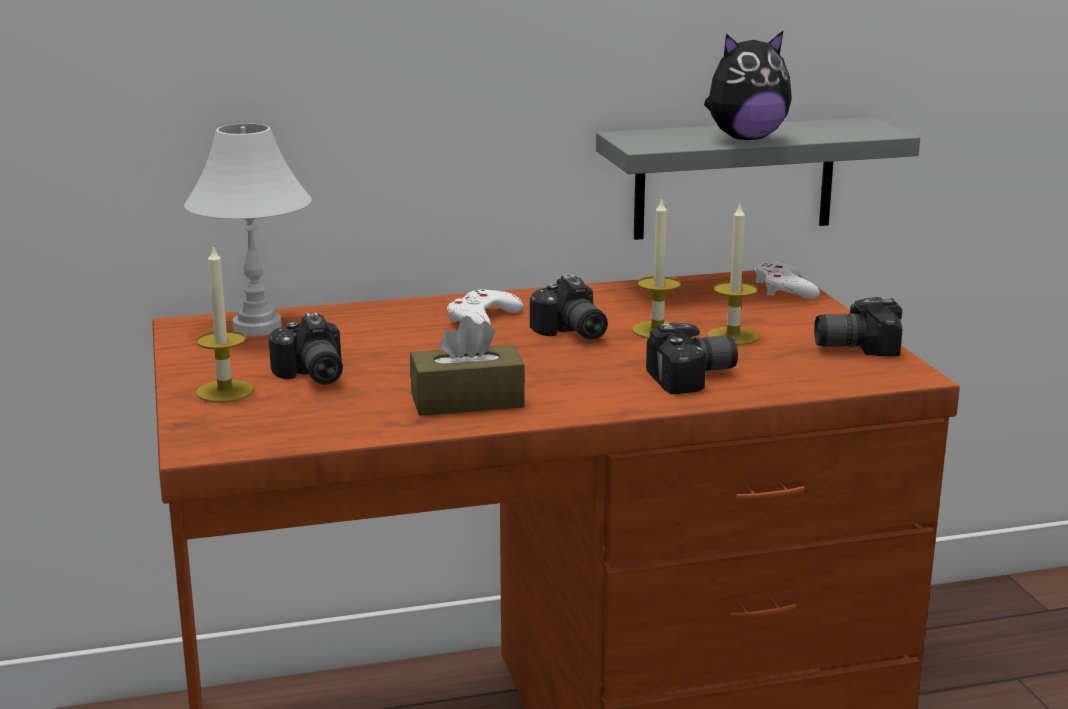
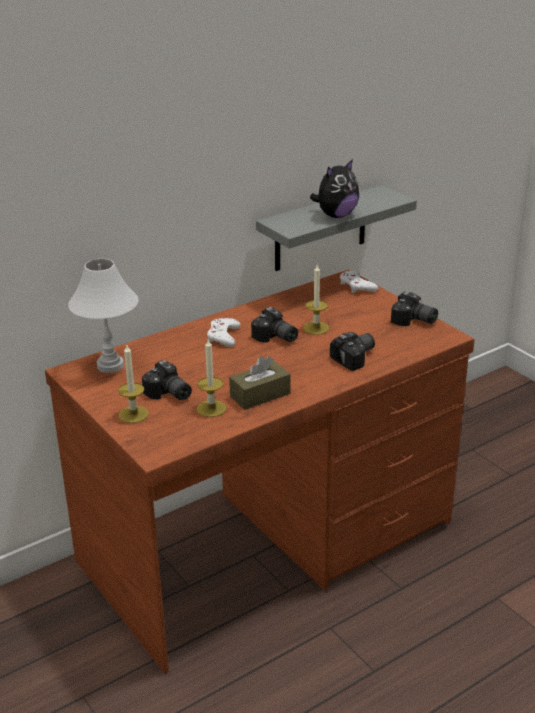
camera: 20 degrees left, 10 degrees up
(733, 336) = (354, 325): candle -> candle (211, 408)
(853, 346) = (413, 321): camera -> camera turned 120 degrees counterclockwise

